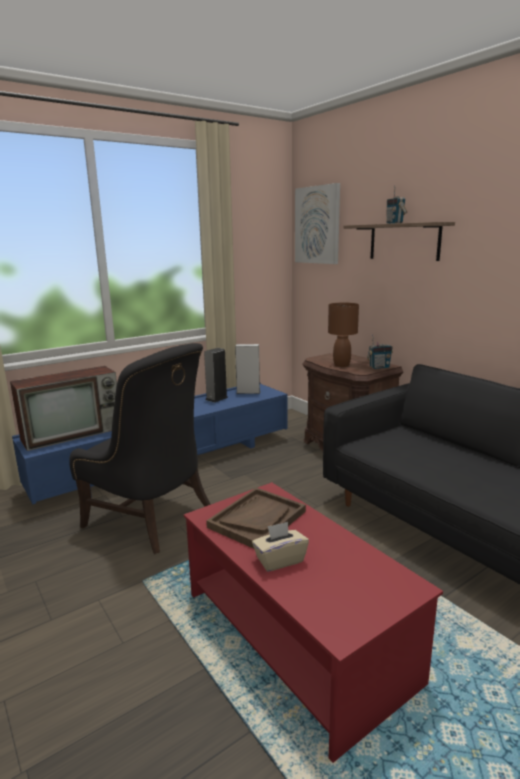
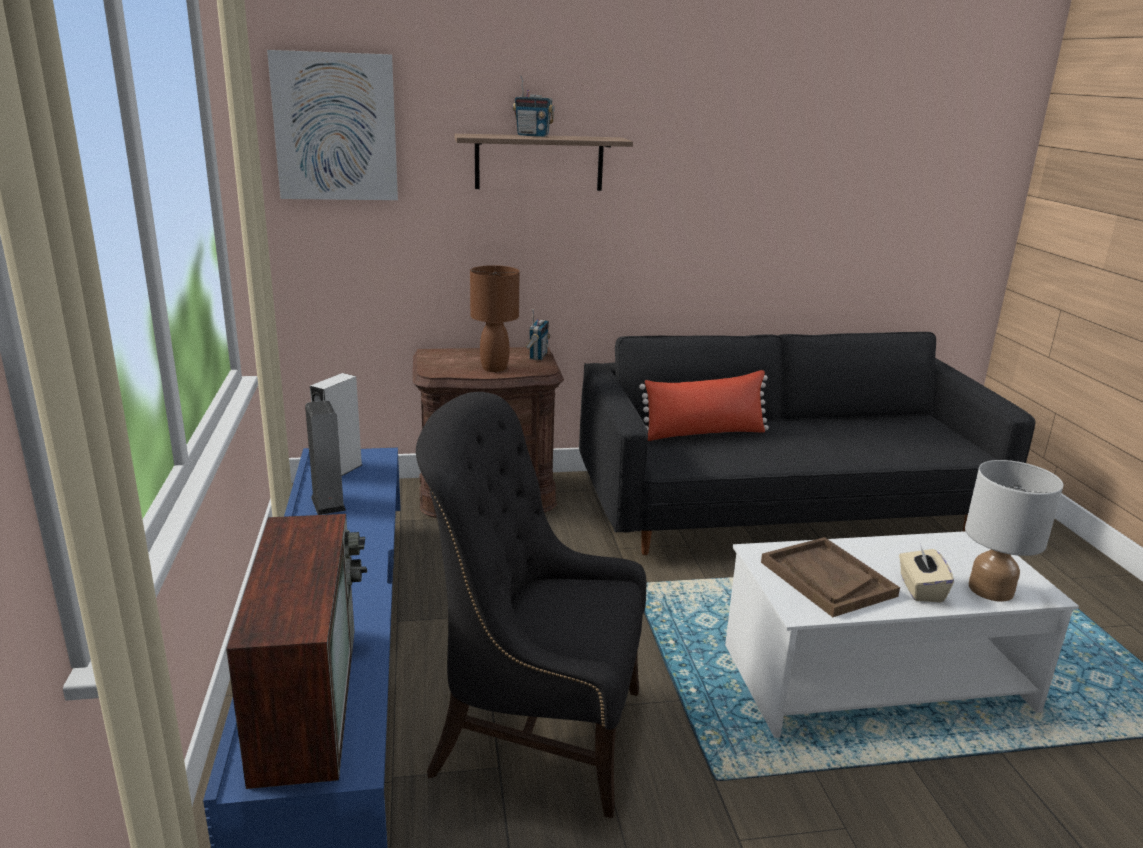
camera: 65 degrees left, 5 degrees up
(151, 517) = (534, 732): black armchair -> black armchair turned 135 degrees counterclockwise
(297, 637) = (877, 678): red coffee table -> white coffee table
(315, 598) = (991, 590): none -> grey table lamp
(435, 448) = (704, 433): none -> red pillow

